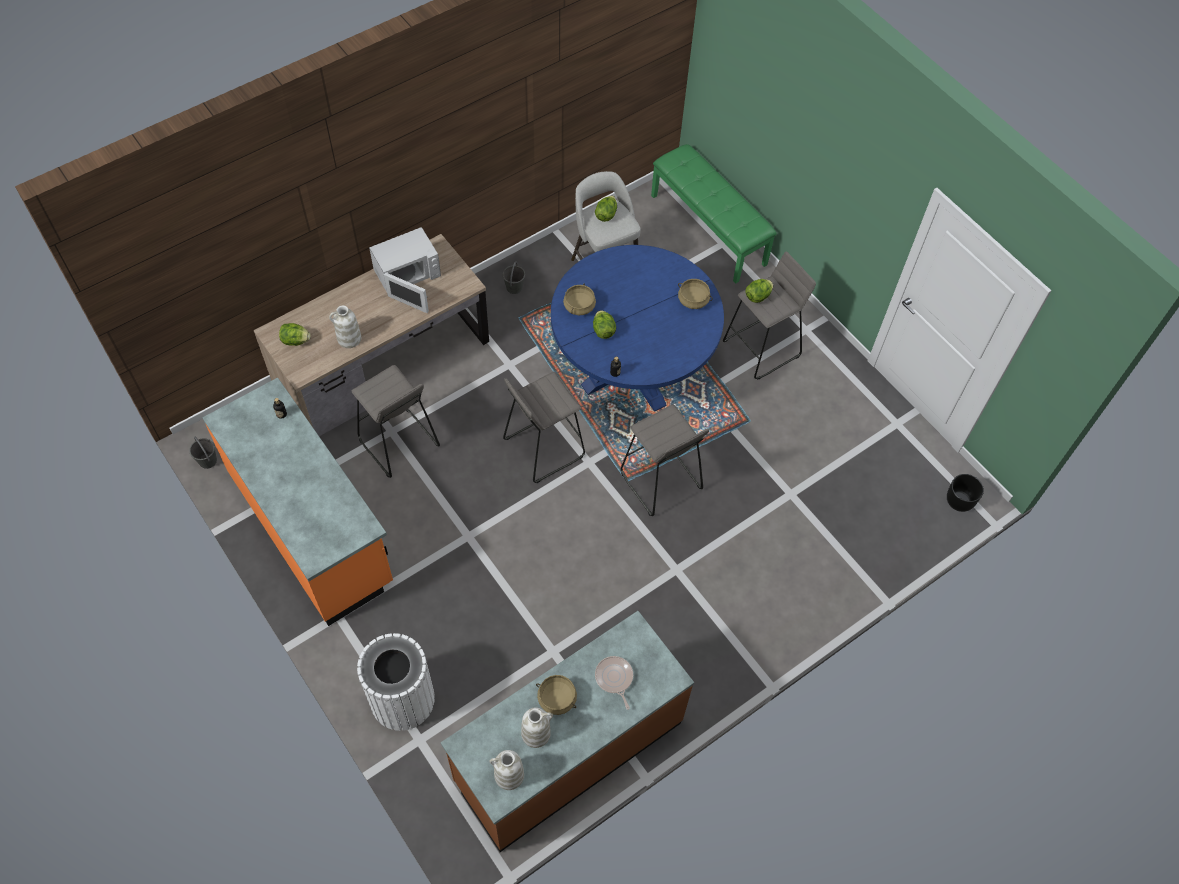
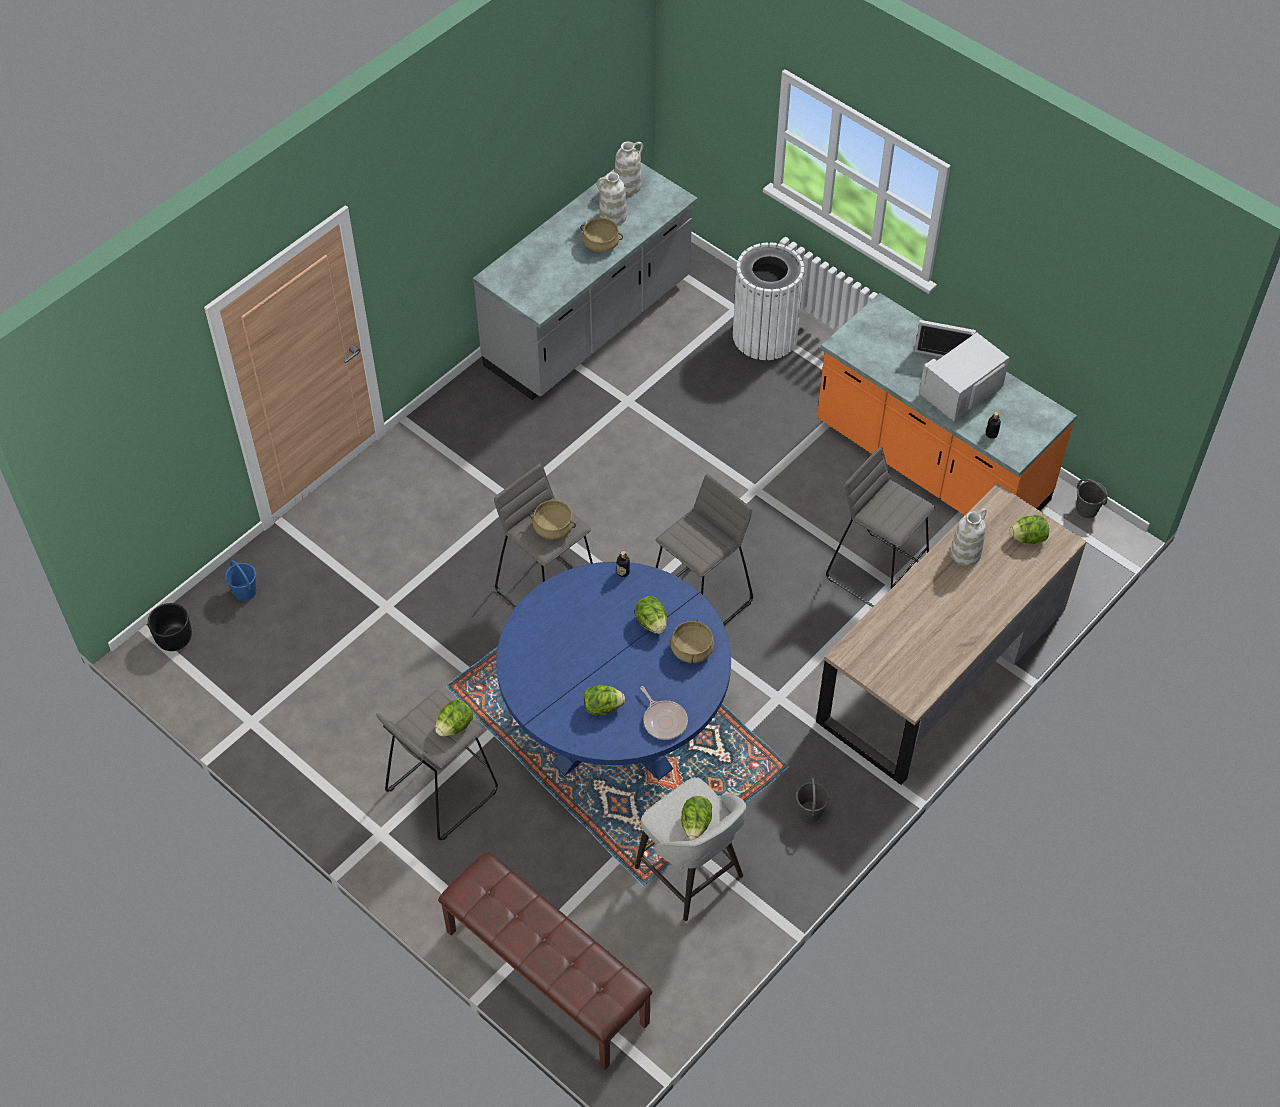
camera: 170 degrees right, 5 degrees down
(407, 275) = (933, 650): white microwave -> white microwave (959, 387)
(568, 751) = (589, 325): brown counter -> grey counter
(614, 678) = (550, 267): frying pan -> frying pan (664, 720)
(653, 280) = (602, 707): none -> lettuce
(693, 300) = (542, 689): beige cooking pot -> beige cooking pot (553, 528)
(709, 229) = (545, 977): green bench -> brown bench
(904, 529) = (245, 592): none -> blue bucket

